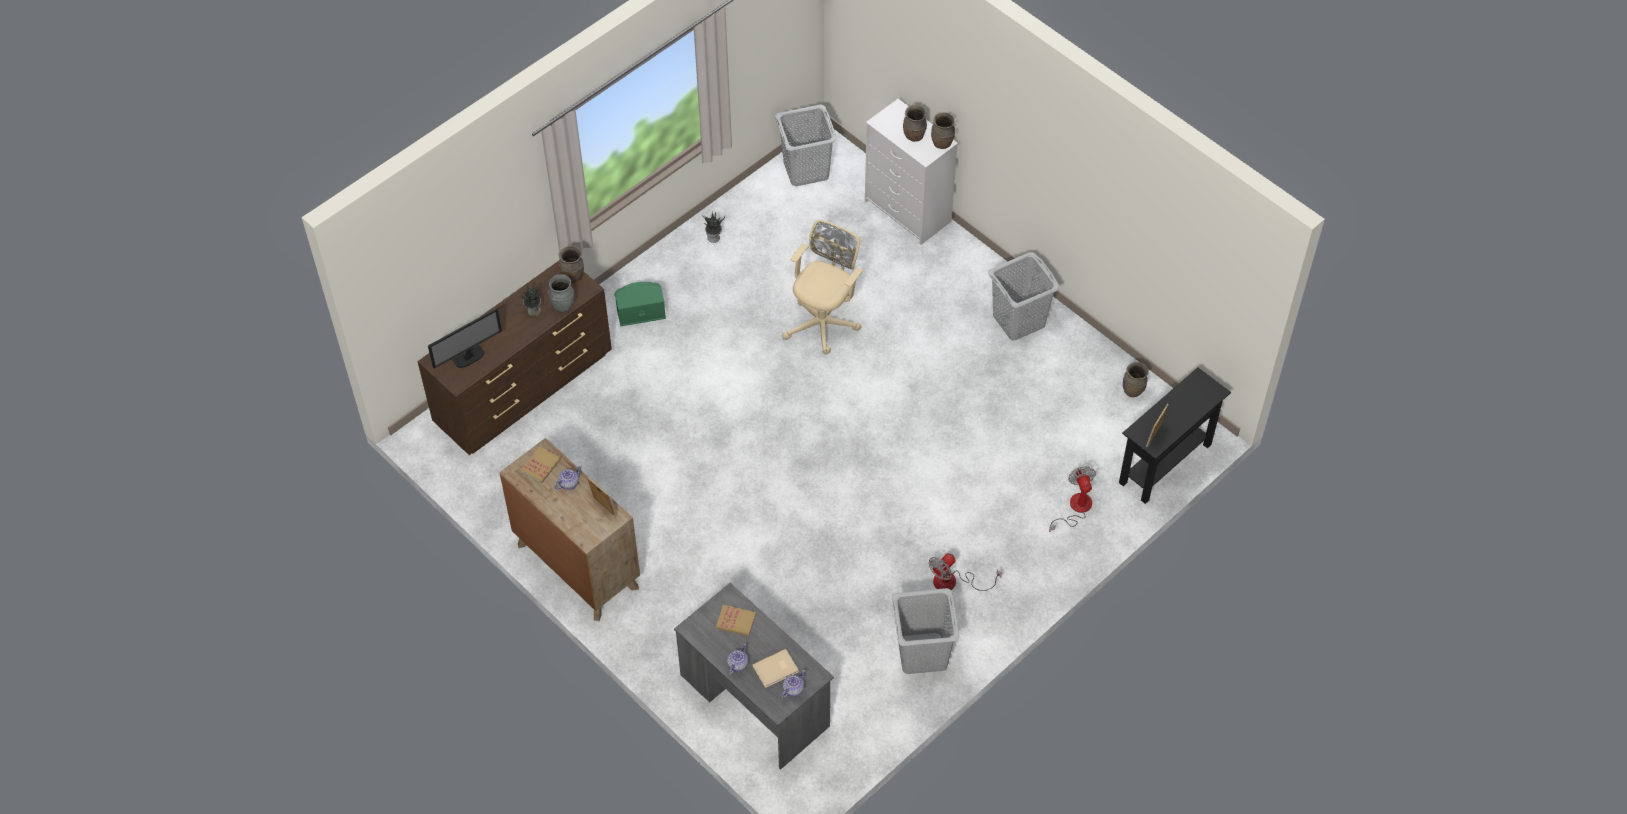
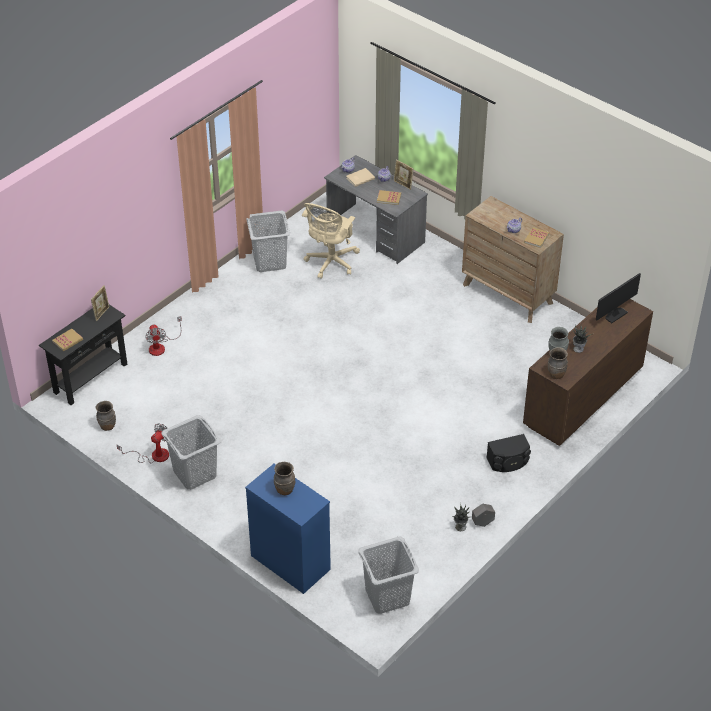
camera: 175 degrees right, 10 degrees down
(603, 507) = (486, 219): picture frame -> picture frame (403, 184)
(640, 311) = (508, 462): green speaker -> black speaker
(688, 240) = (482, 523): none -> grey planter
(824, 322) = (356, 462): beige office chair -> beige office chair (330, 263)
(908, 211) = (289, 562): white dresser -> blue dresser
(942, 144) = (259, 484): brown vase -> none
(953, 582) = (249, 299): fan -> fan (153, 455)
(1193, 395) = (67, 341): none -> book

